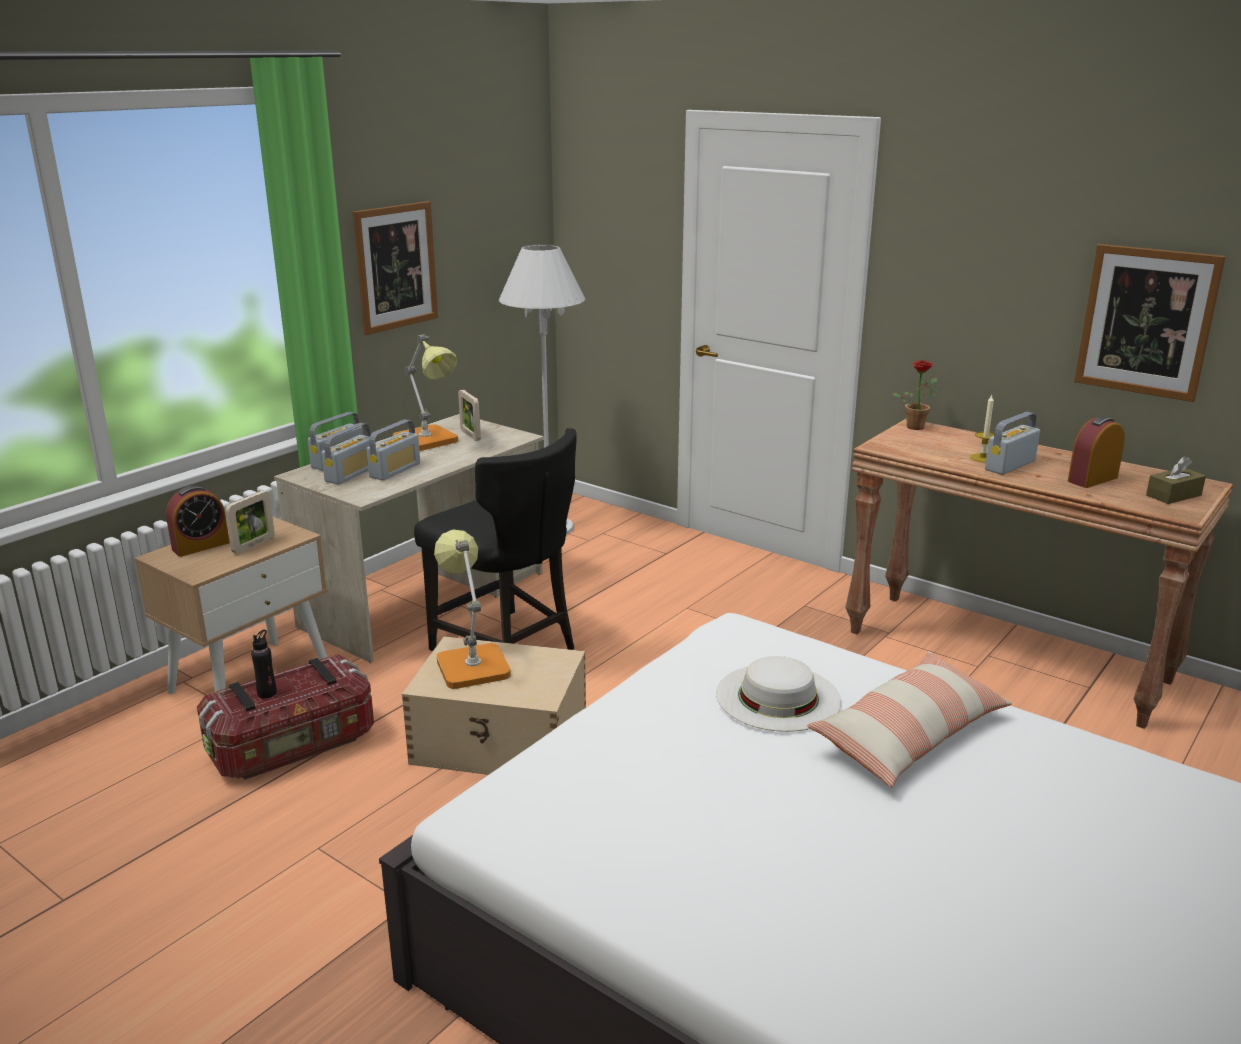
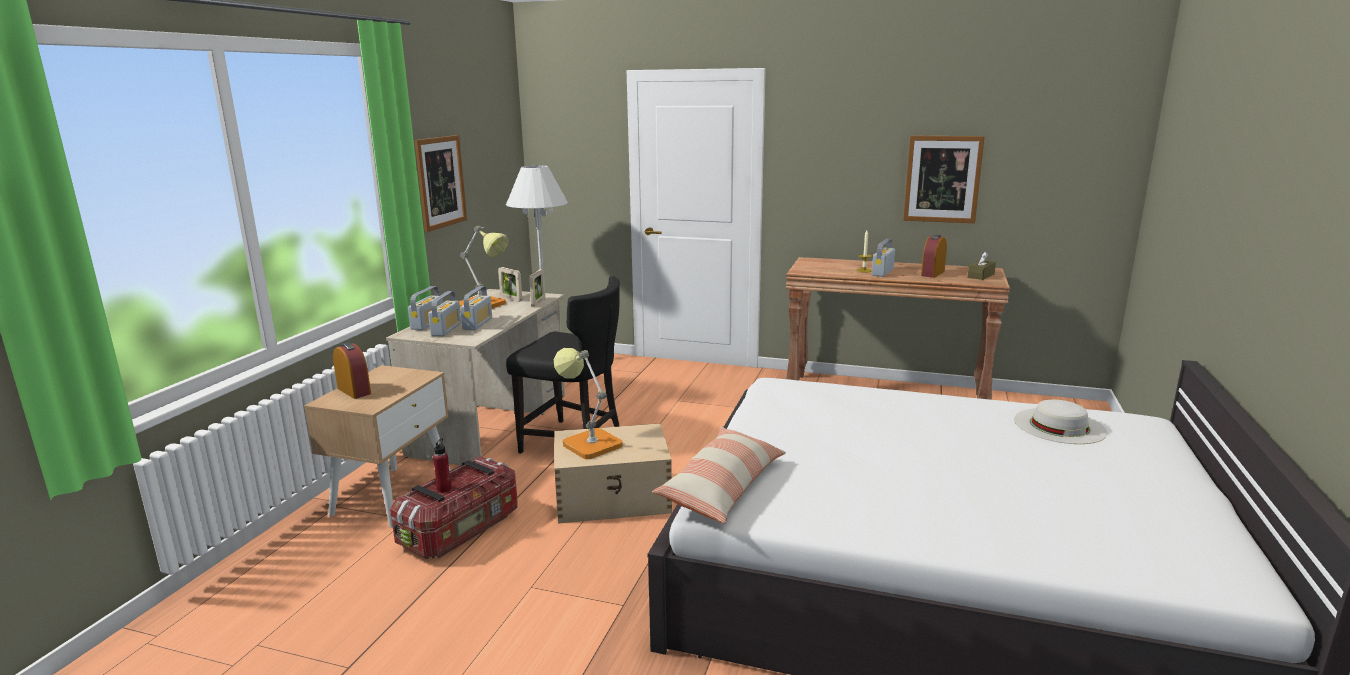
camera: 20 degrees left, 5 degrees down
(201, 546) = (354, 391): alarm clock -> alarm clock turned 75 degrees counterclockwise
(253, 545) = (397, 384): picture frame -> picture frame (538, 302)
(267, 693) = (444, 489): black bottle -> red bottle
(778, 697) = (836, 412): white hat -> white hat (1059, 426)
(909, 735) = (925, 418): pillow -> pillow (722, 487)
(916, 426) = (809, 260): potted plant -> none

